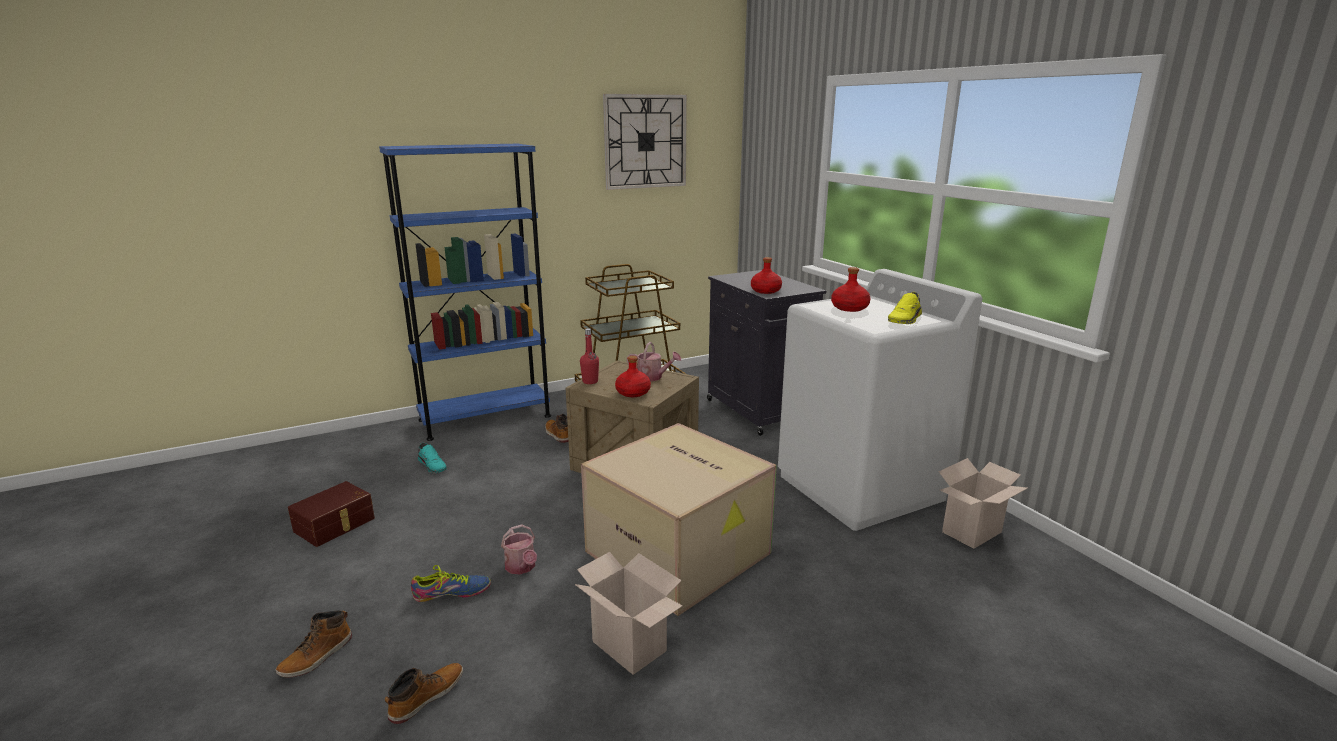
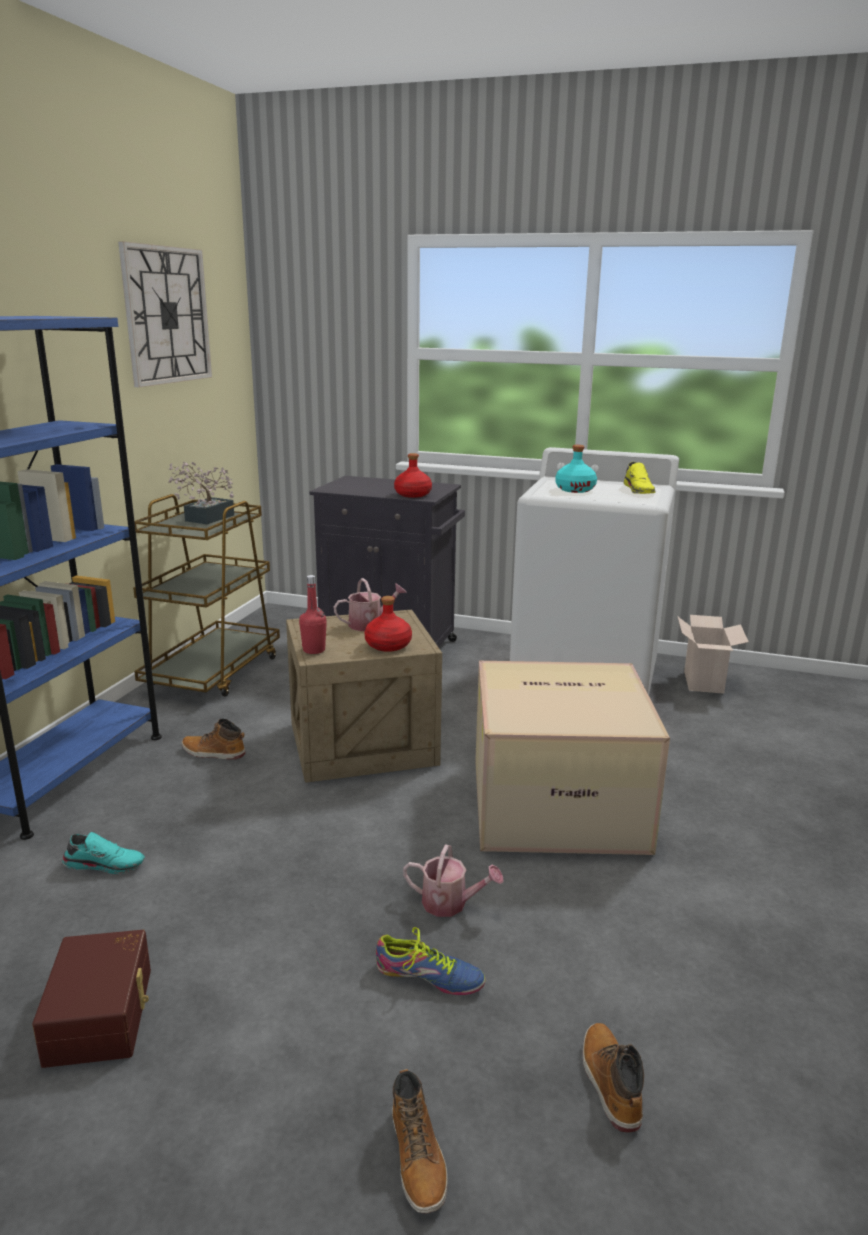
camera: 45 degrees left, 0 degrees up
(452, 592) = (429, 976): shoe -> shoe turned 75 degrees clockwise
(632, 646) = (672, 902): cardboard box -> none
(636, 284) = (205, 519): none -> potted plant
(850, 308) = (575, 489): red bottle -> turquoise bottle

